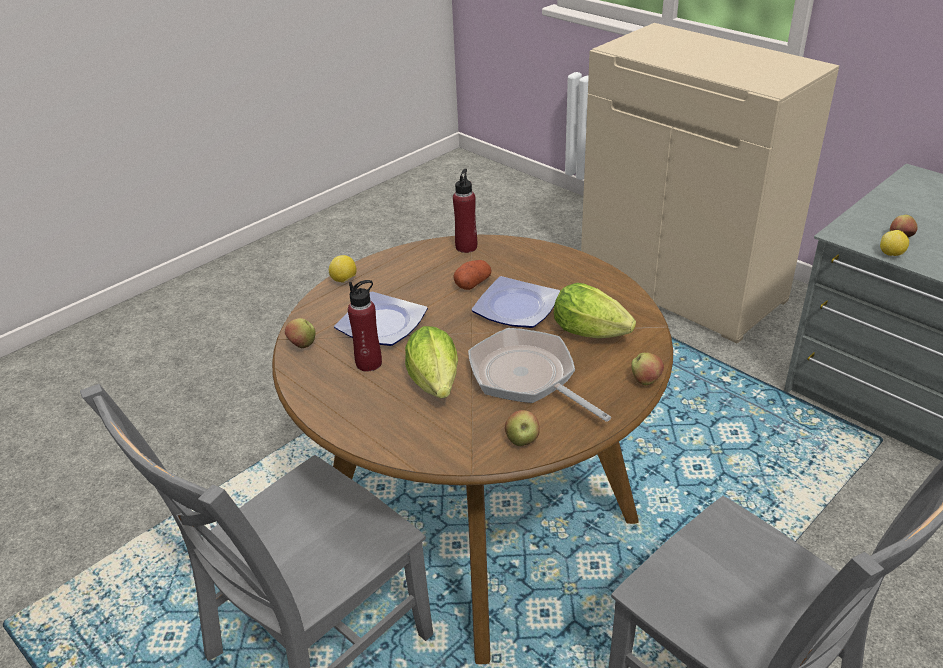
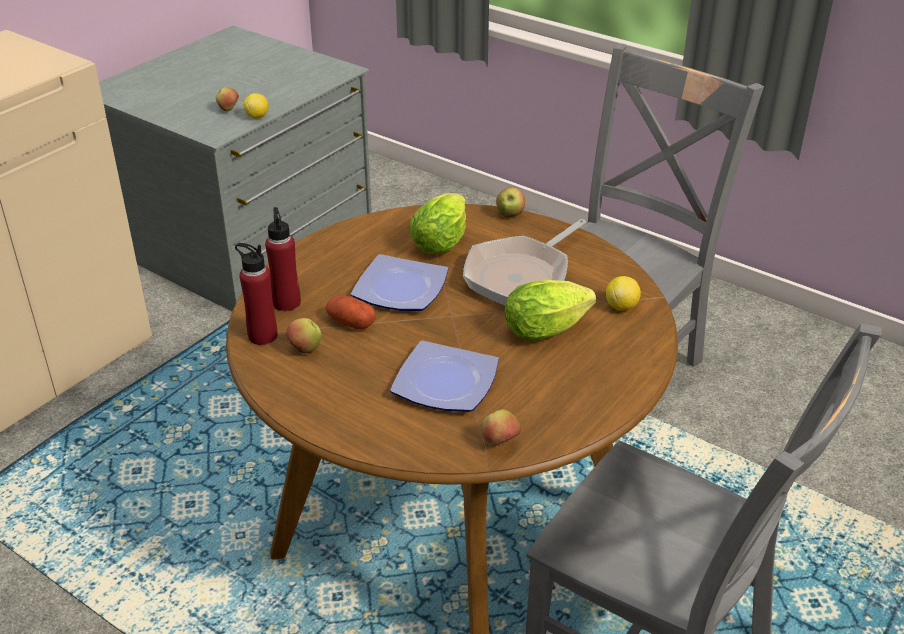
camera: 100 degrees left, 0 degrees up
(344, 280) = (346, 433): lemon -> lemon (621, 306)
(369, 363) = (523, 381): red bottle -> red bottle (286, 303)
(522, 441) = (612, 273): apple -> apple (305, 349)

